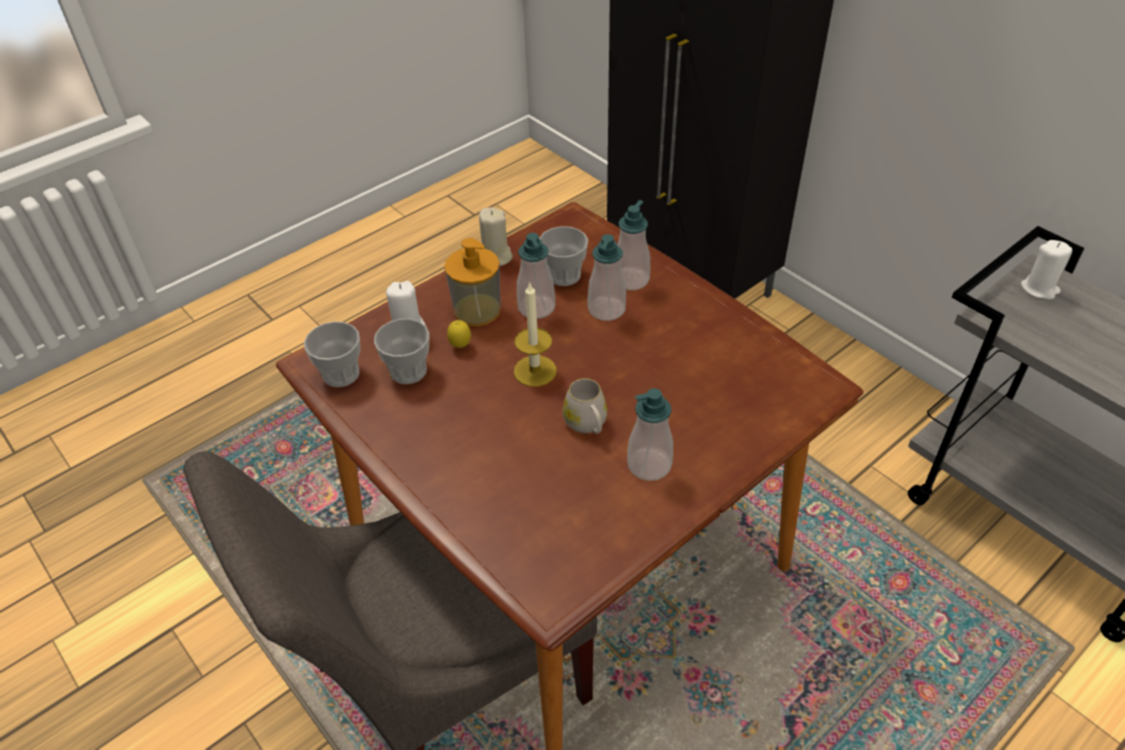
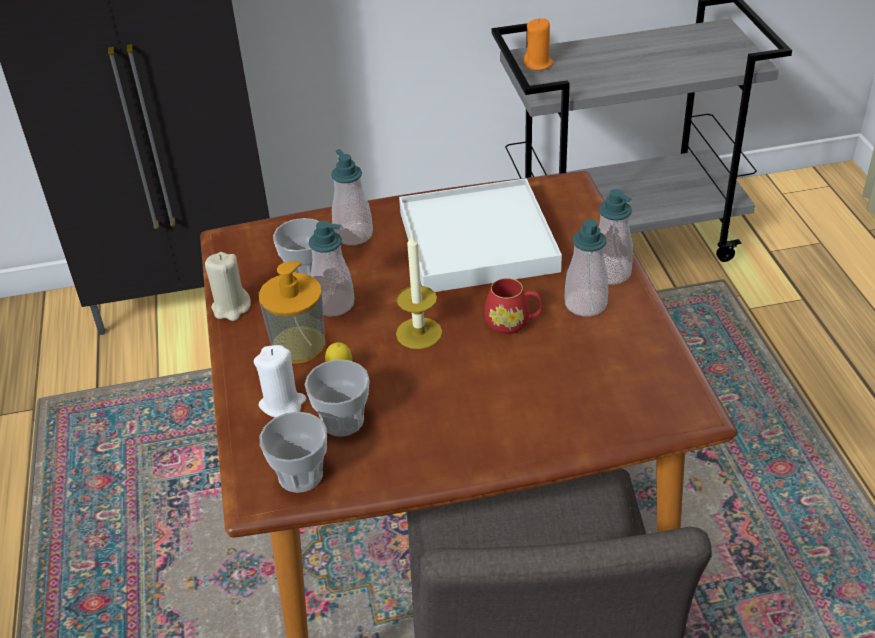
camera: 60 degrees left, 5 degrees down
(587, 424) = (513, 323): white mug -> red mug
(606, 309) = (378, 262): soap dispenser -> soap dispenser (610, 273)
(682, 357) = (478, 242): none -> white tray
(1039, 289) = (538, 64): white candle -> orange candle

